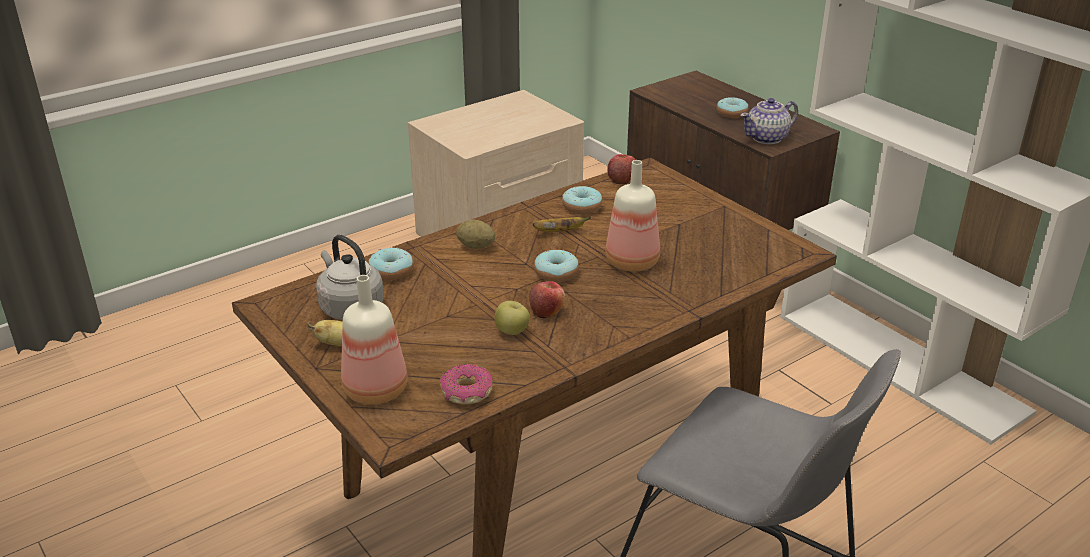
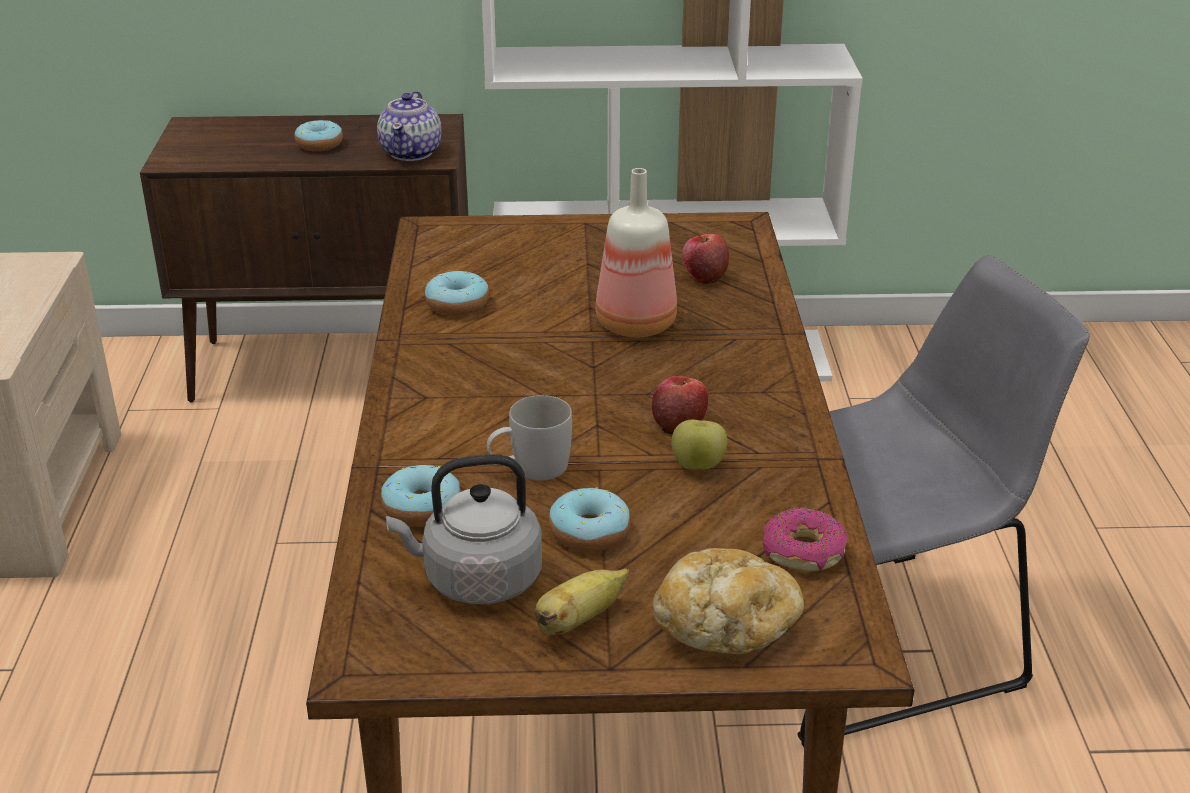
camera: 55 degrees left, 0 degrees up
(377, 389) = (725, 627): bottle -> bread
(454, 285) = (530, 469): none -> white mug
(476, 246) = (449, 415): potato -> none
(556, 273) = (596, 383): donut -> donut (589, 532)
(560, 232) = (497, 342): banana -> none
(621, 179) = (428, 253): apple -> apple (704, 275)

